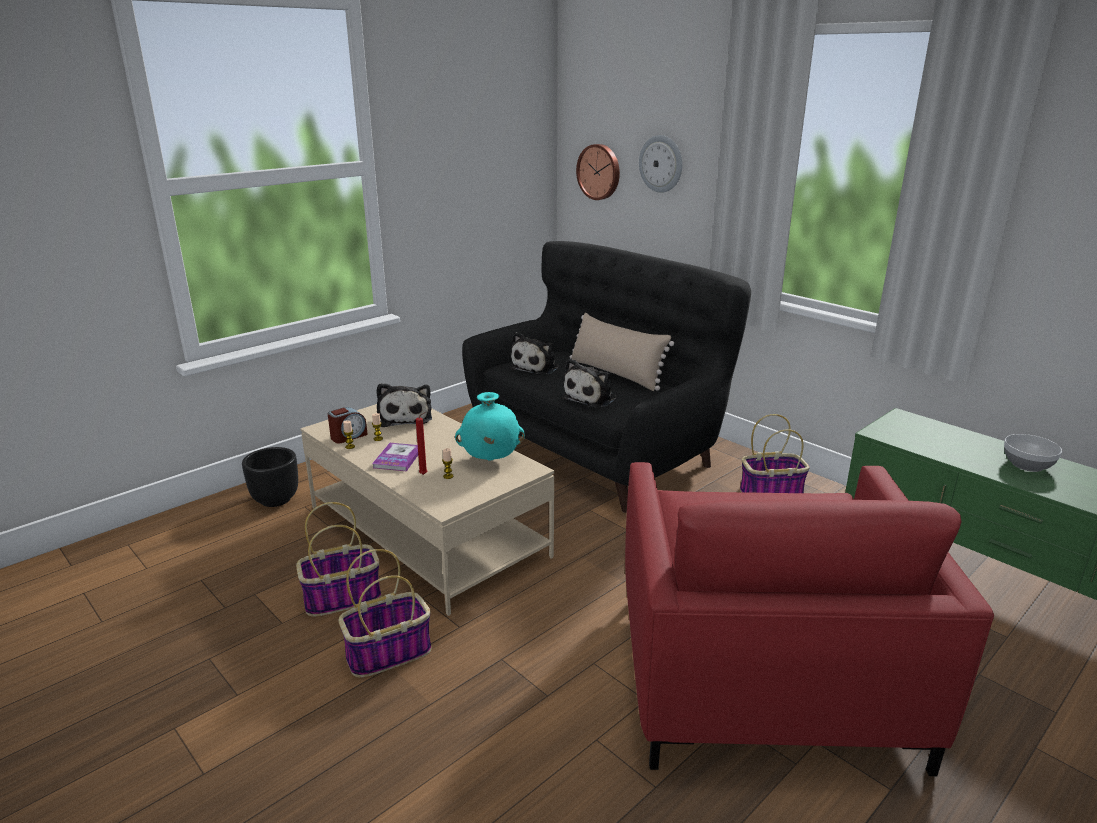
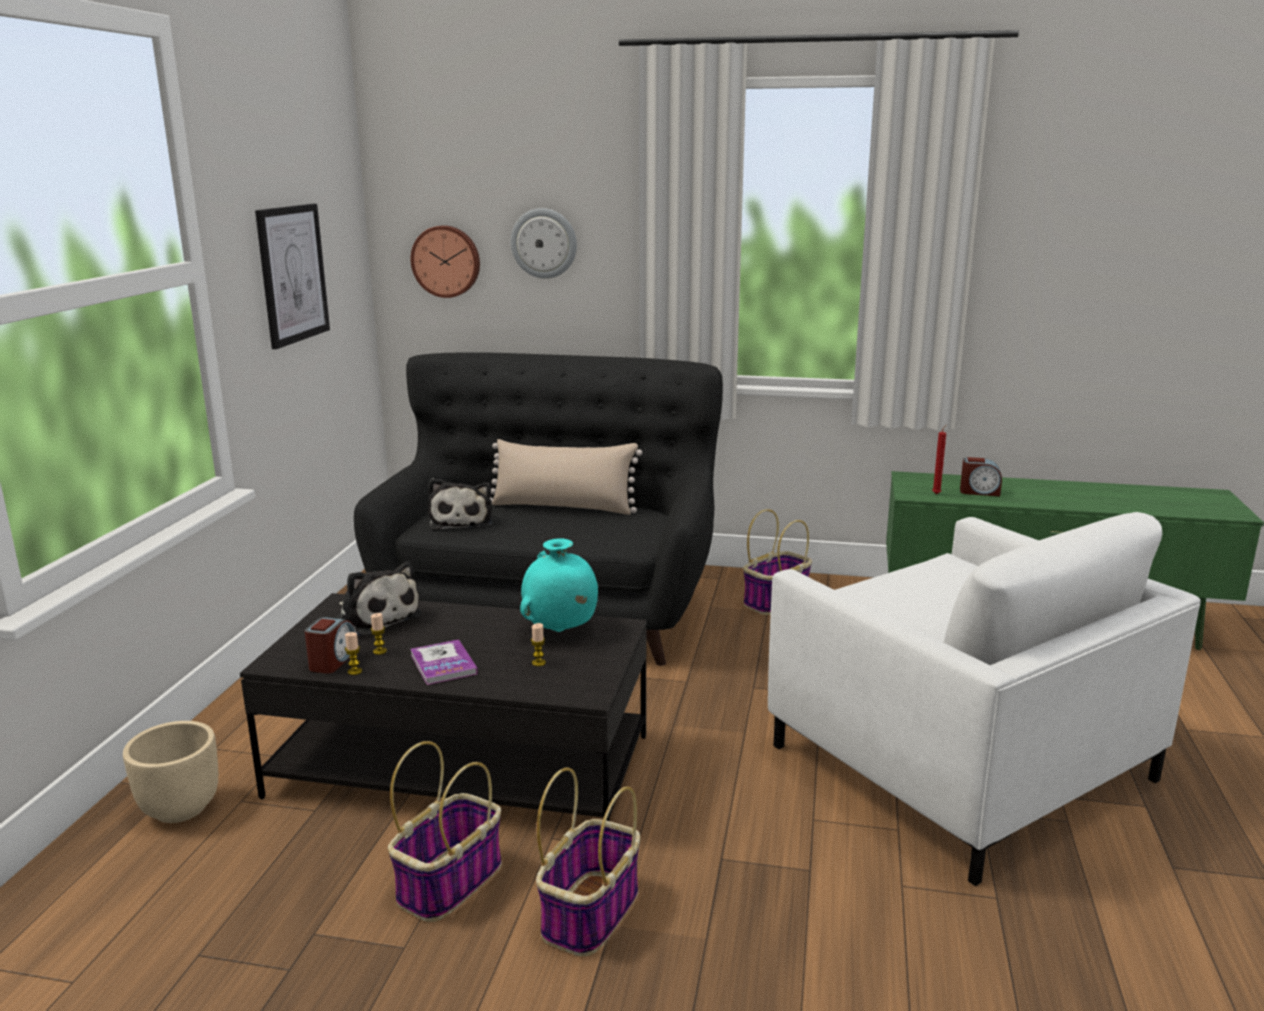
camera: 35 degrees left, 5 degrees down
(275, 499) = (180, 808): black planter -> beige planter
(424, 474) = (506, 670): red candle -> red candle (937, 494)
(427, 532) = (462, 766): beige coffee table -> black coffee table
(466, 173) = (292, 274): none -> picture
(591, 397) = (578, 536): plush toy -> none
(760, 675) = (959, 763): red armchair -> white armchair
(952, 447) = (979, 492): none -> alarm clock
(1026, 464) = (1044, 491): bowl -> none

